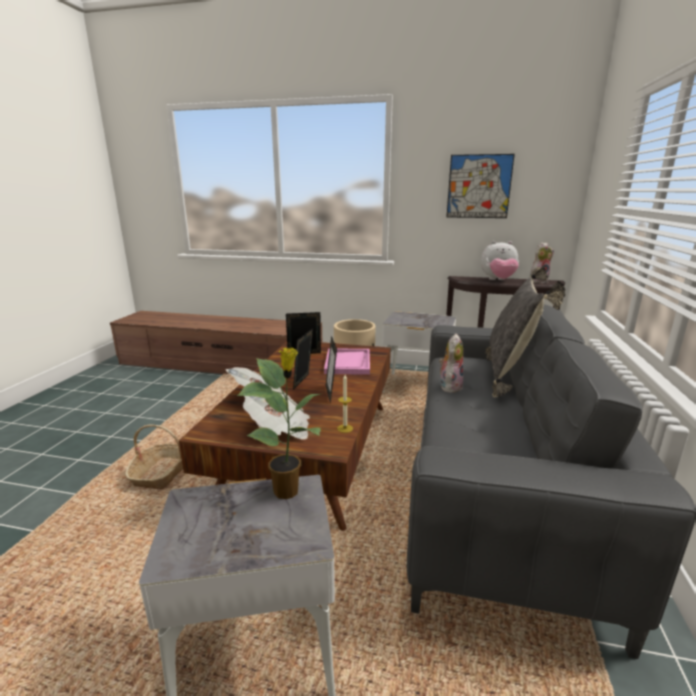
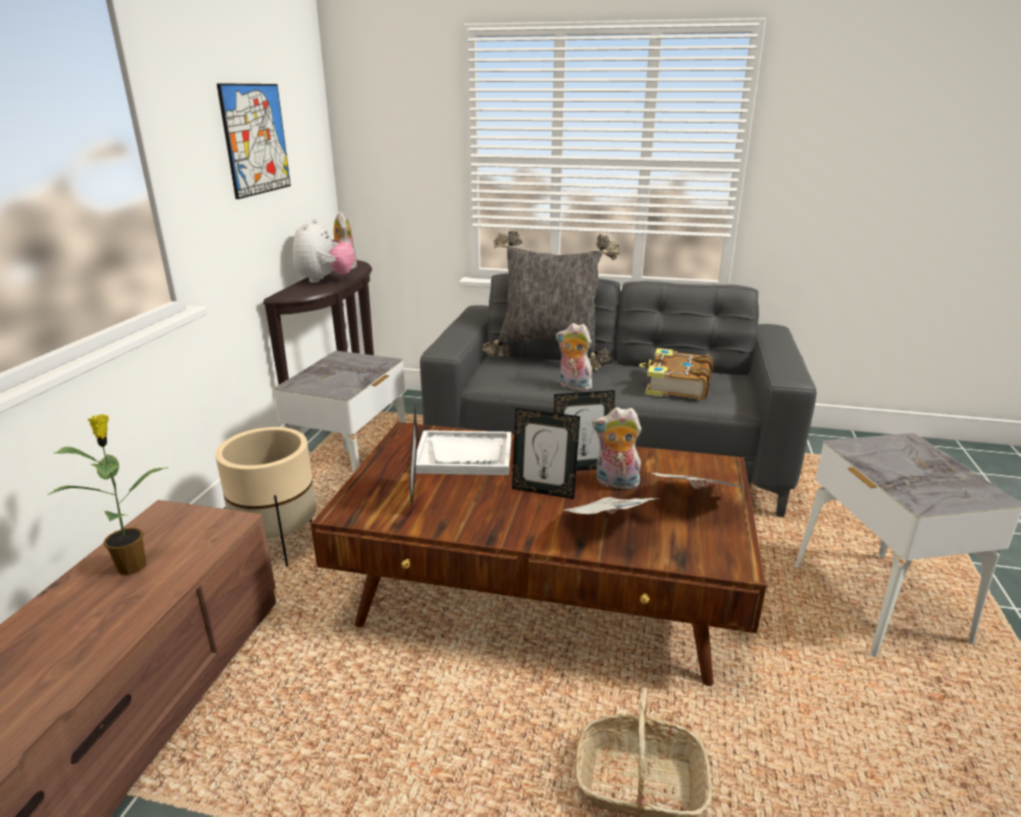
camera: 90 degrees left, 5 degrees up
(288, 491) = (860, 453): potted plant -> potted plant (133, 565)
(308, 403) = (615, 483): none -> plush toy
(345, 428) = (675, 457): candle -> none
(348, 363) = (464, 455): pink tray -> white tray
(472, 431) = (676, 386): none -> book

